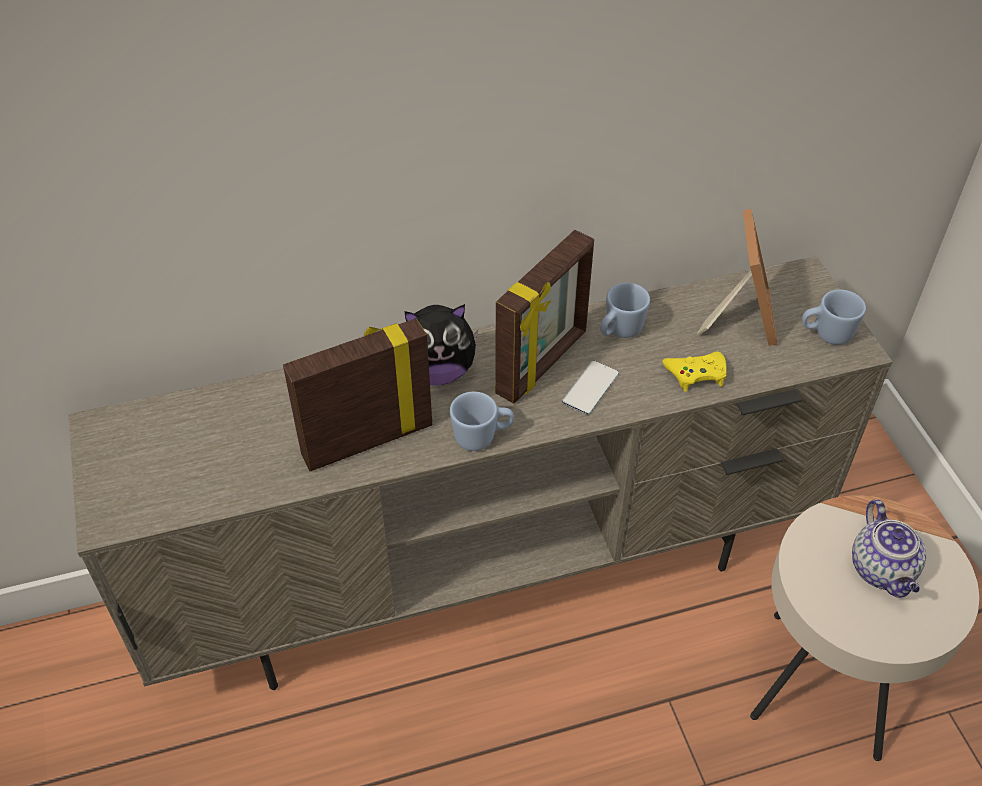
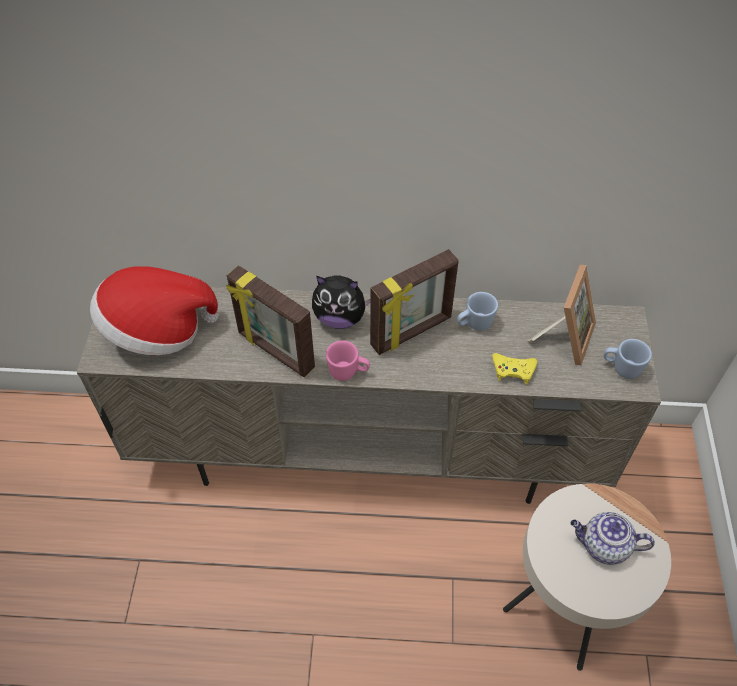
camera: 20 degrees right, 5 degrees up
(179, 459) = (157, 330): none -> hat
(366, 439) = (275, 351): picture frame -> picture frame turned 135 degrees counterclockwise
(482, 437) = (348, 372): blue mug -> pink mug
(590, 388) = (435, 359): phone -> none
(883, 570) = (603, 546): teapot -> teapot turned 90 degrees clockwise

